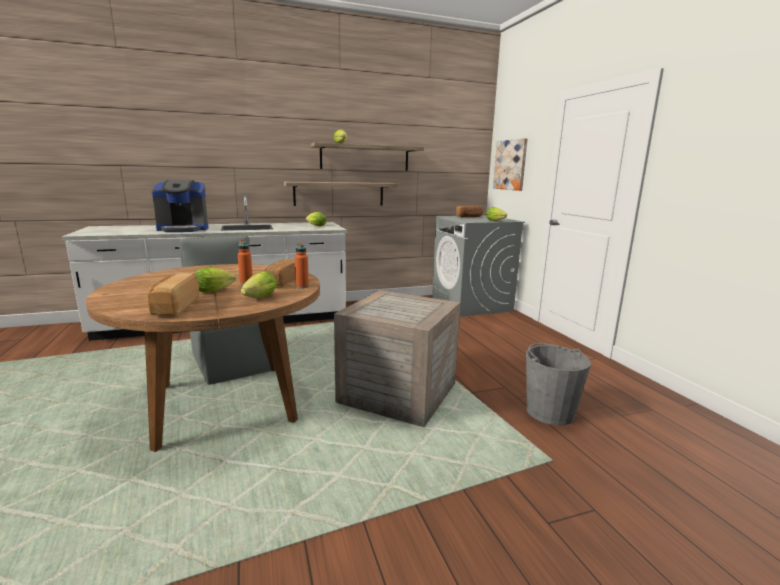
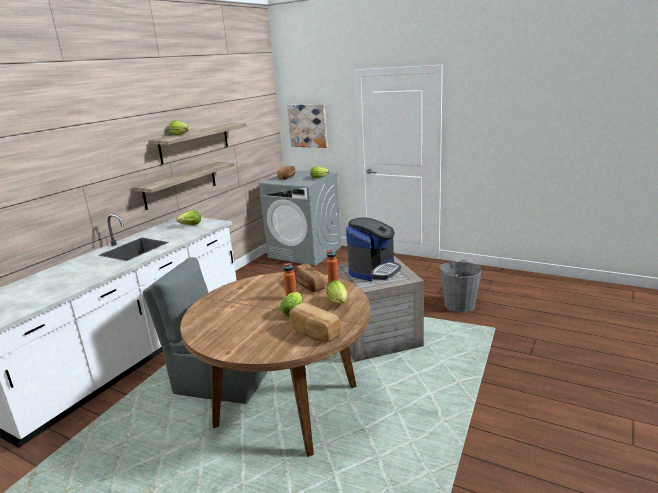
camera: 40 degrees left, 5 degrees up
(183, 229) = (82, 273): coffee machine -> coffee machine (374, 270)

